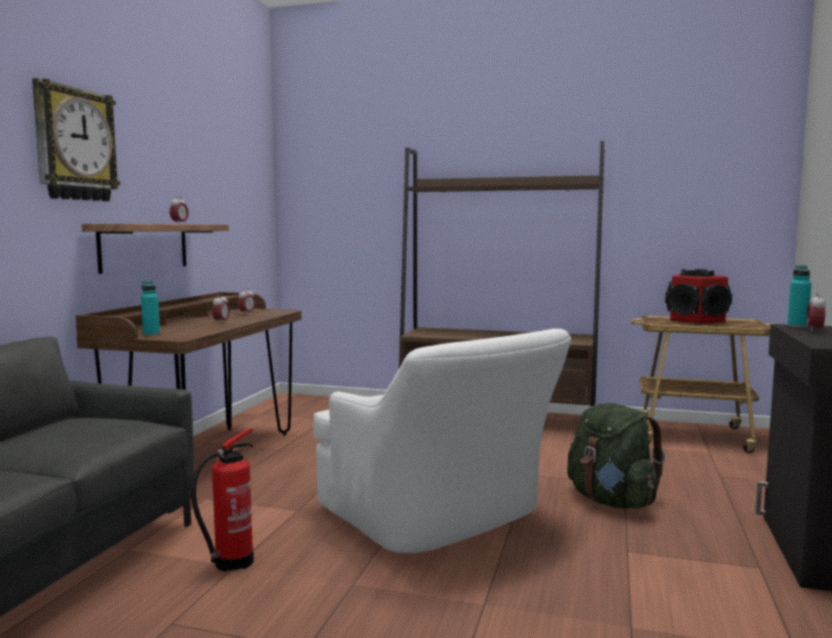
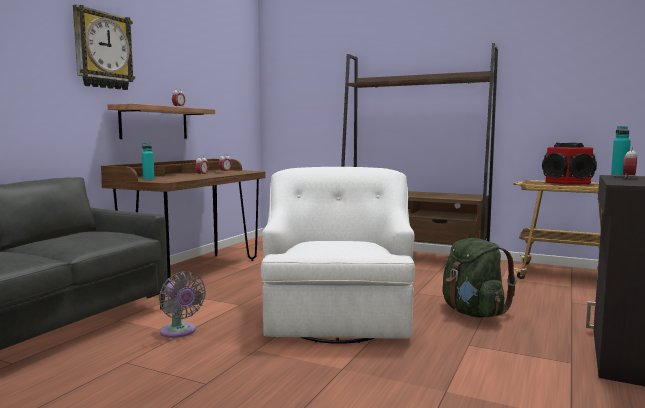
camera: 10 degrees right, 0 degrees up
(230, 563) = (179, 332): fire extinguisher -> grey fan
(440, 517) = (338, 315): white armchair -> white armchair turned 150 degrees counterclockwise

